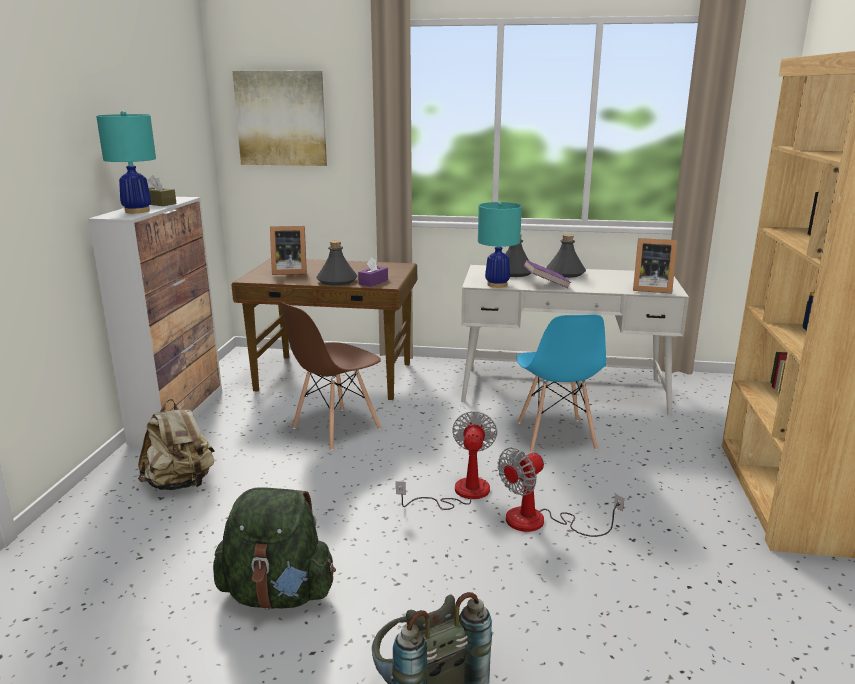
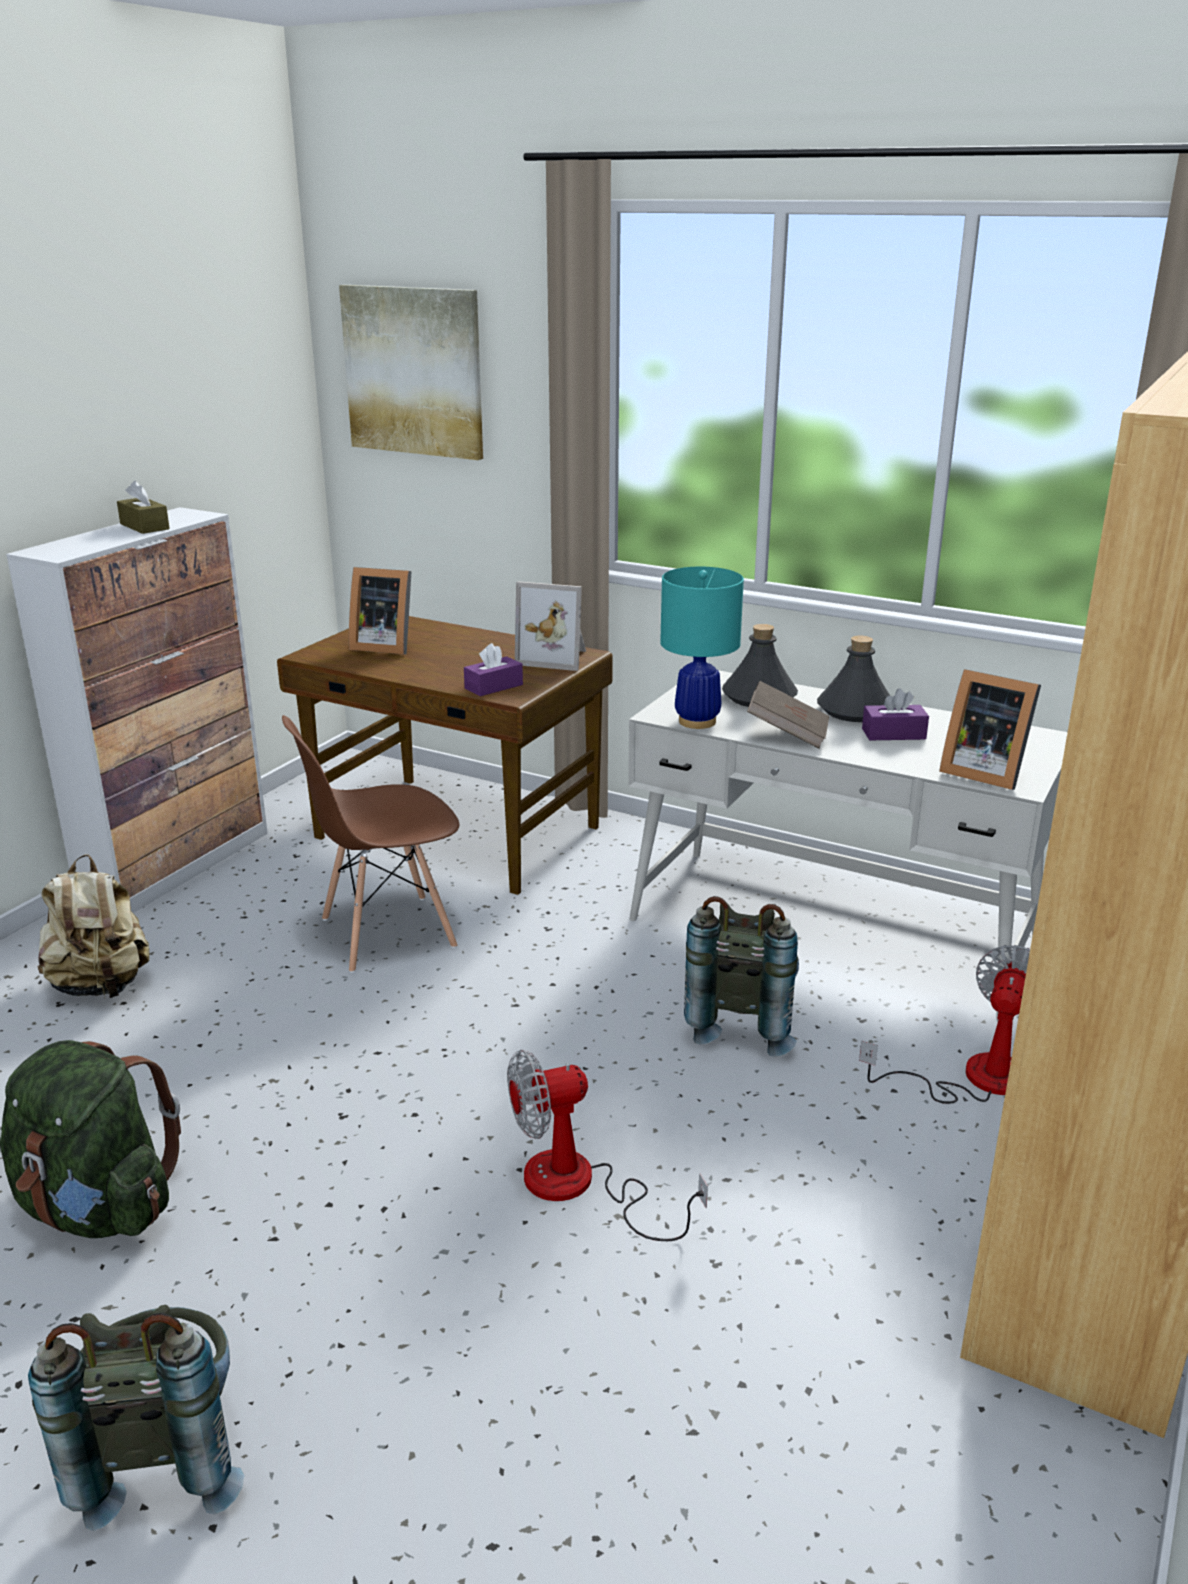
camera: 20 degrees right, 5 degrees up
(137, 211) = (91, 543): turquoise table lamp -> none
(337, 281) = (438, 676): grey bottle -> none
(390, 268) = (555, 657): none -> picture frame
(460, 493) = (492, 1099): fan -> fan (974, 1078)
(546, 285) = (787, 734): purple book -> brown book
(555, 436) = (742, 1023): blue chair -> grey backpack
(594, 280) = (893, 734): none -> purple tissue box

